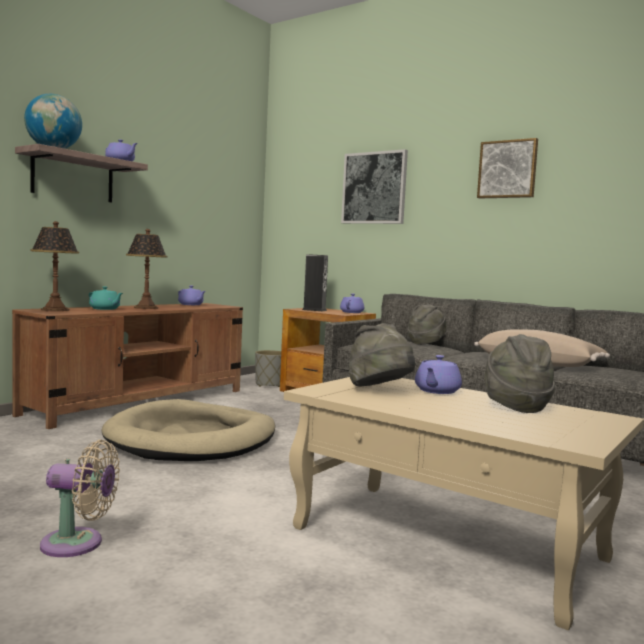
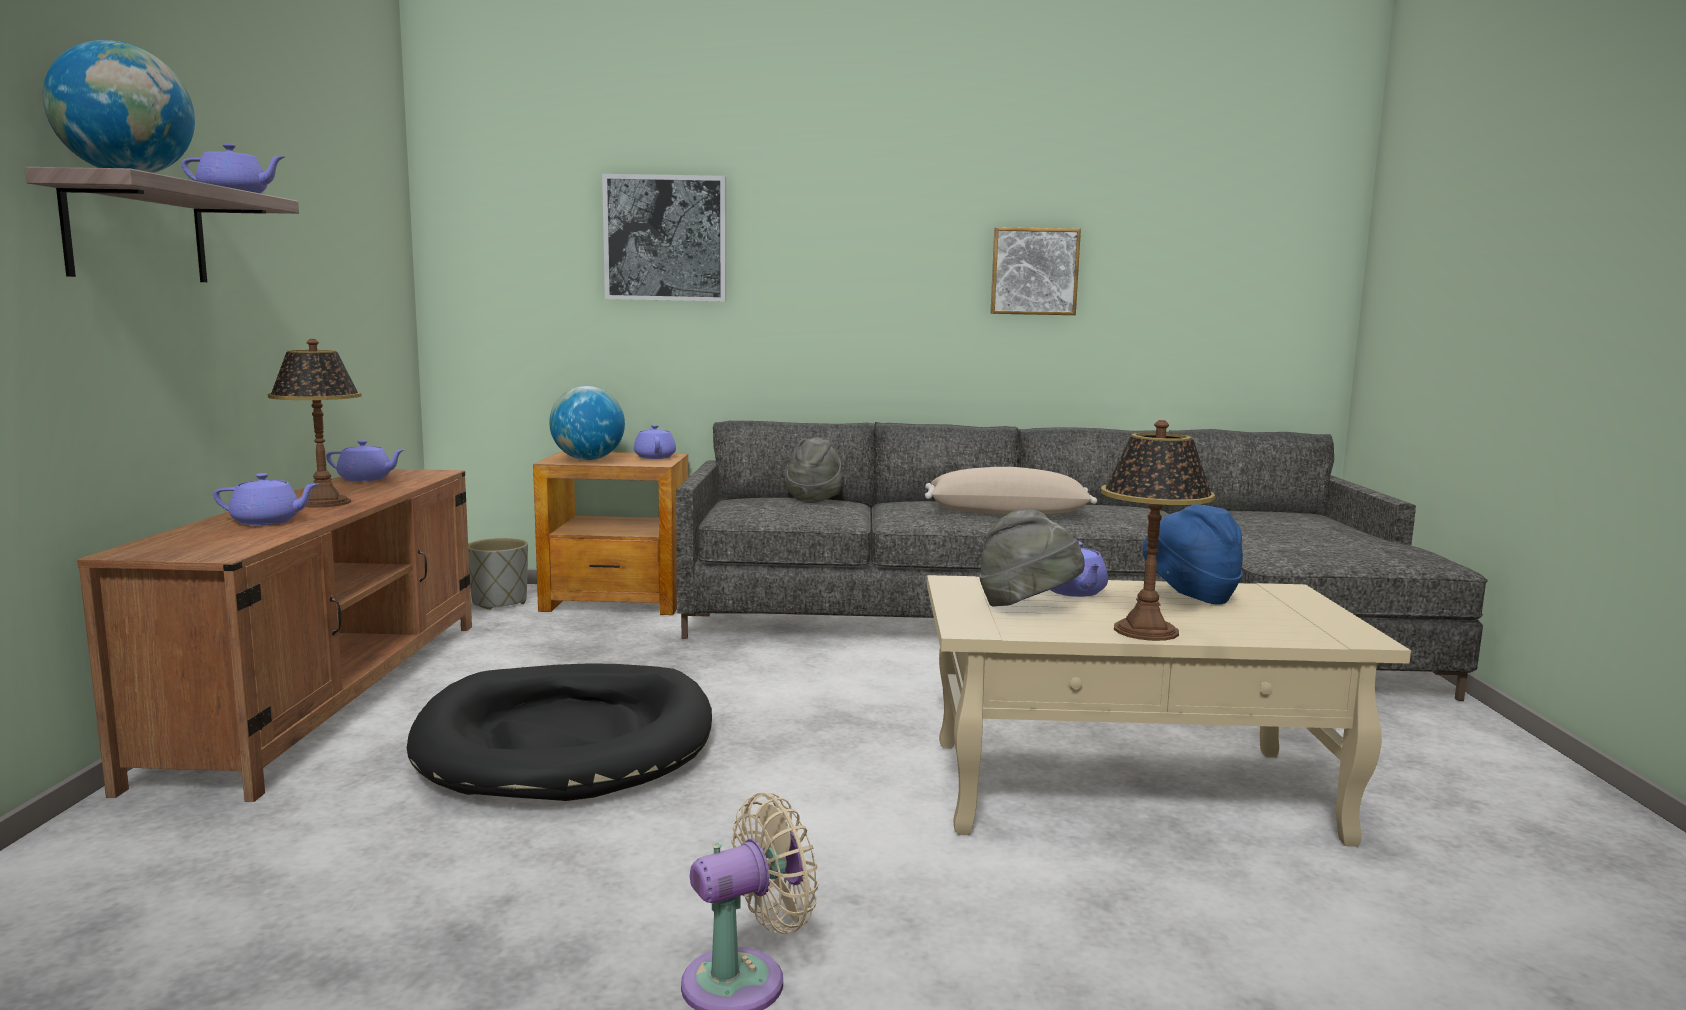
camera: 35 degrees left, 5 degrees up
(55, 310) = (181, 543): table lamp -> table lamp (1146, 631)
(105, 309) = (268, 521): turquoise teapot -> purple teapot
(192, 439) = (567, 741): beige dog bed -> black dog bed
(314, 310) = (588, 459): speaker -> globe
(508, 169) = (899, 222): picture -> picture (1034, 271)
(515, 406) = (1189, 596): grey hat -> blue hat

